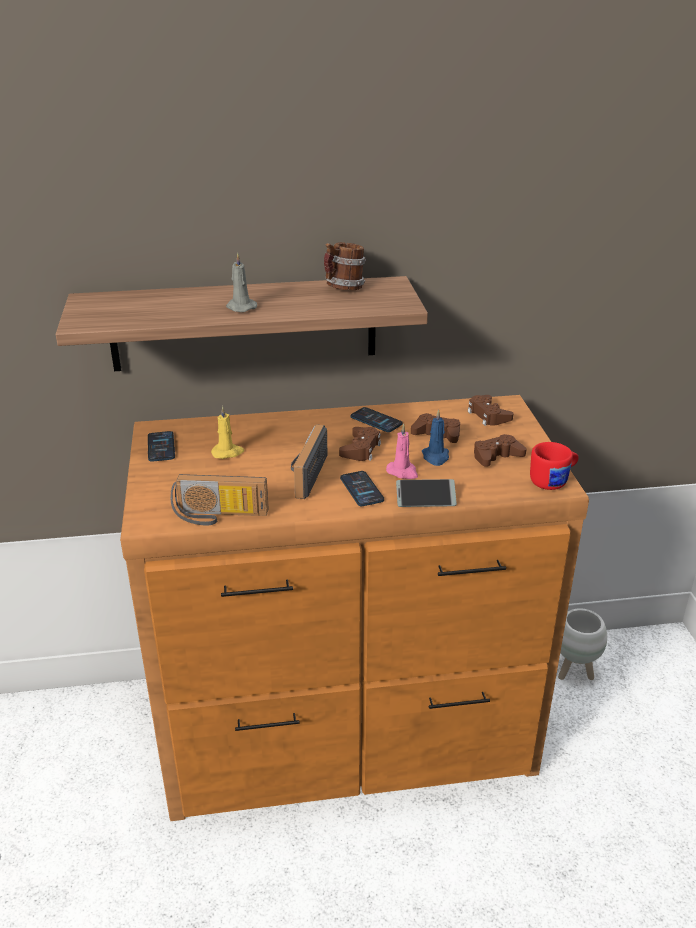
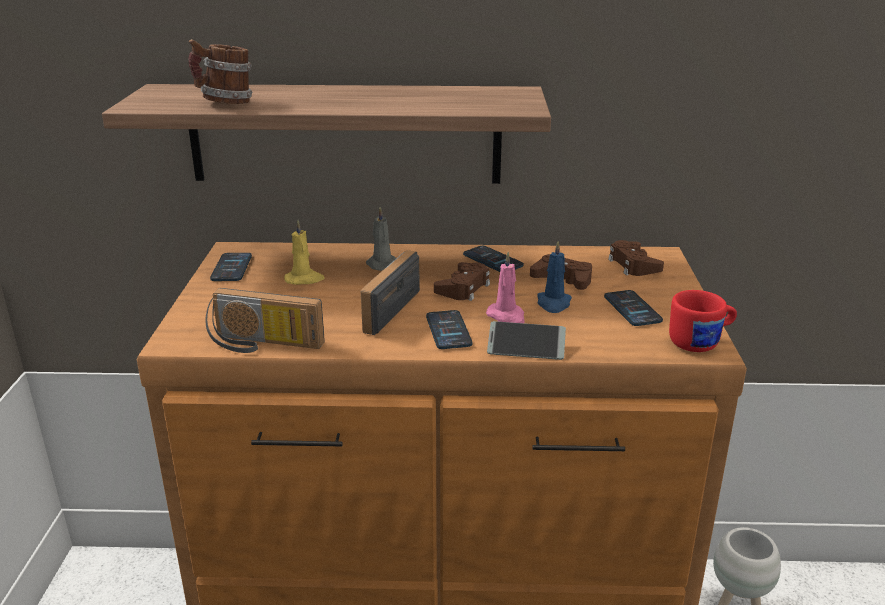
camera: 10 degrees right, 5 degrees down
(240, 307) = (326, 101): grey candle -> grey candle (381, 264)
(343, 288) = (458, 92): mug -> mug (225, 103)
(496, 456) = (632, 309): brown game controller -> phone

